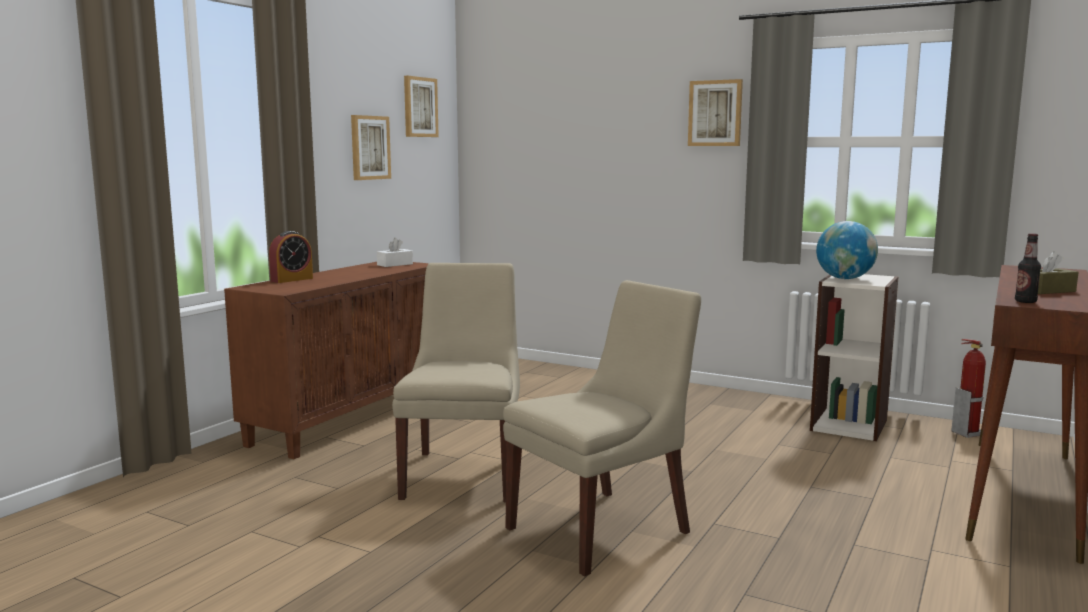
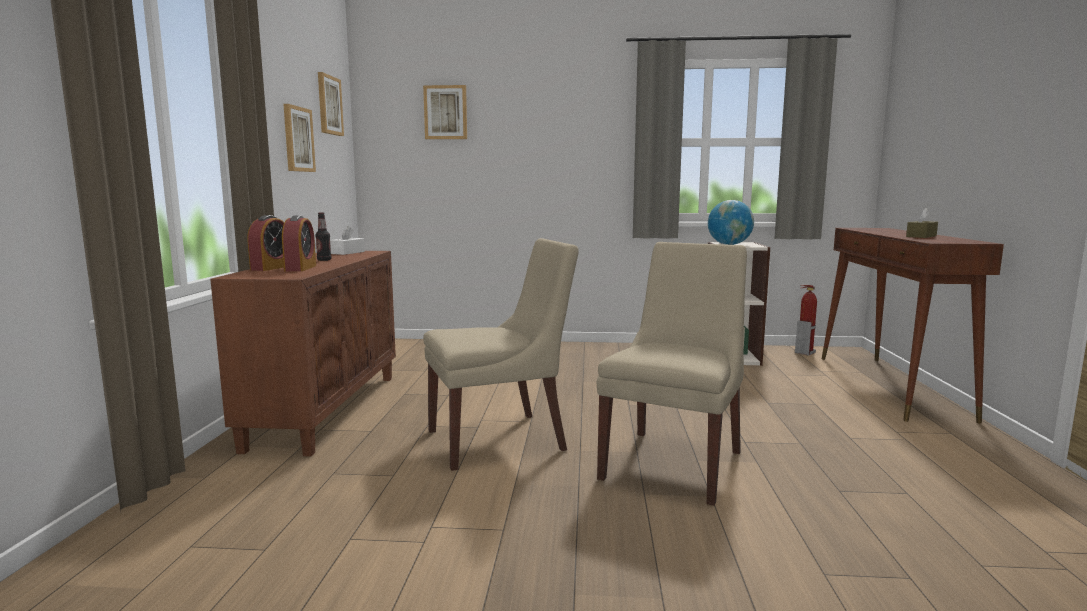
camera: 25 degrees left, 0 degrees up
(311, 282) = (300, 268): none -> alarm clock
(464, 474) = (501, 440): beige chair -> beige chair turned 90 degrees clockwise
(715, 113) = (602, 119): picture -> picture (445, 112)
(1025, 301) = (937, 241): bottle -> bottle (324, 260)

